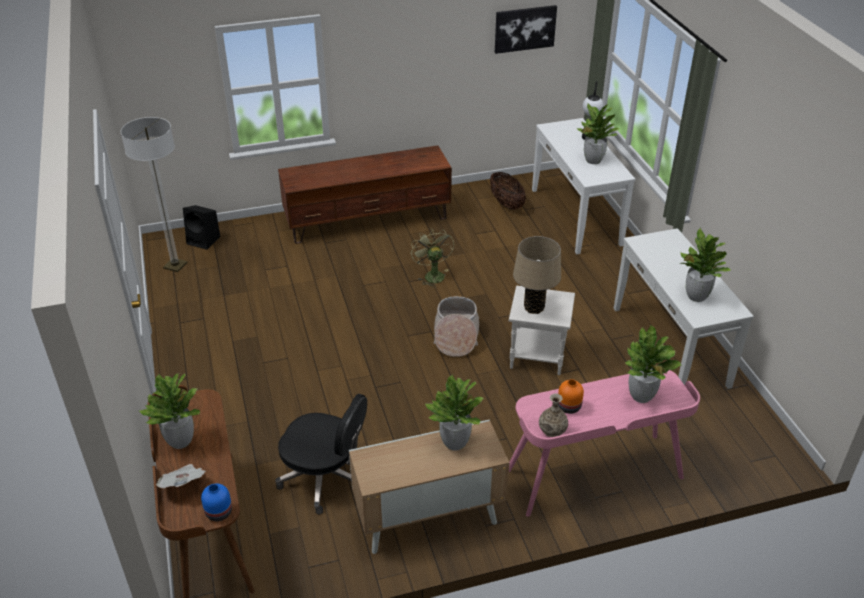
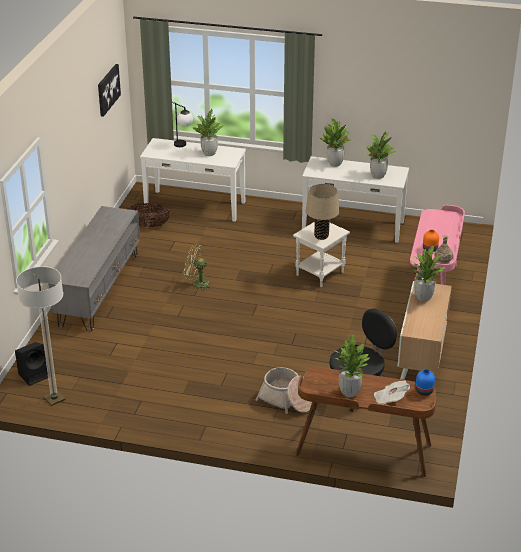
camera: 60 degrees left, 5 degrees down
(368, 220) = (99, 289): brown tv stand -> grey tv stand
(456, 336) = (271, 296): basket -> basket (287, 400)
(641, 396) = (439, 225): potted plant -> potted plant (335, 164)

